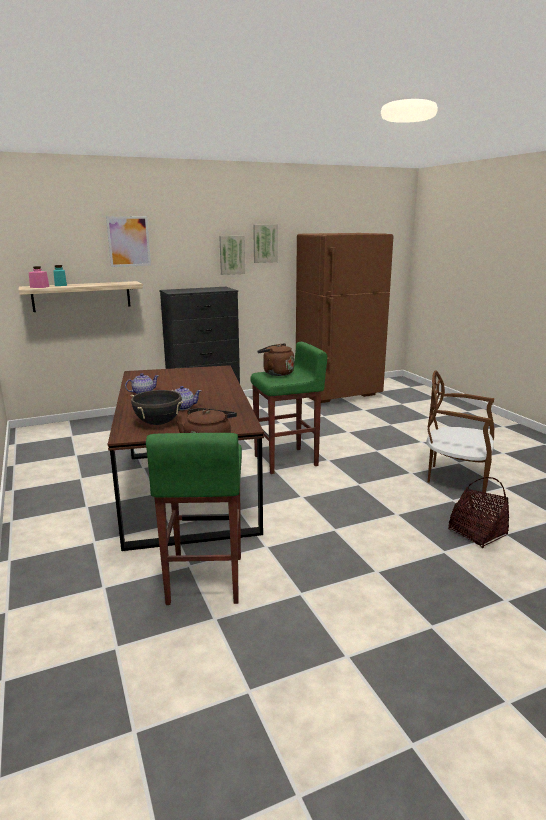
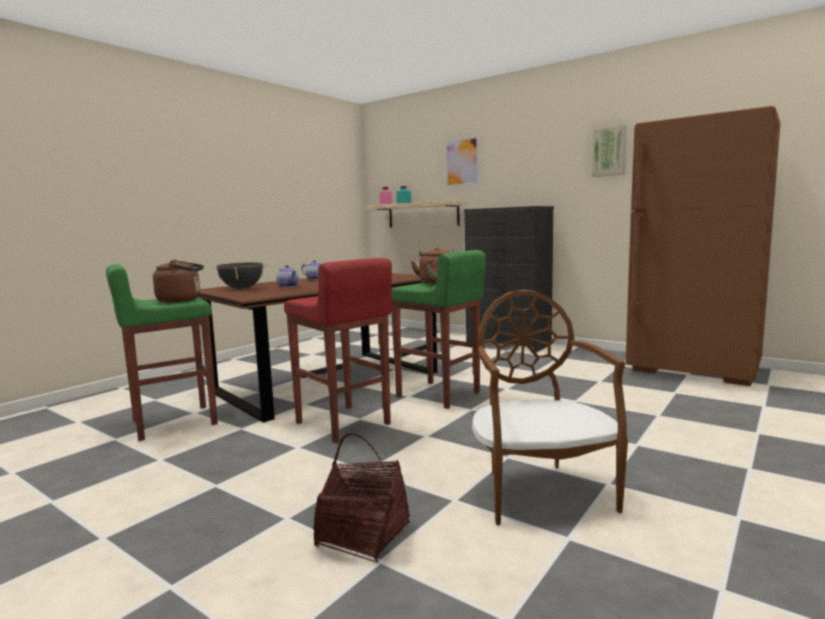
camera: 60 degrees right, 10 degrees down
(231, 255) = (565, 169): picture -> none
(305, 504) = (342, 424): none -> red stool

